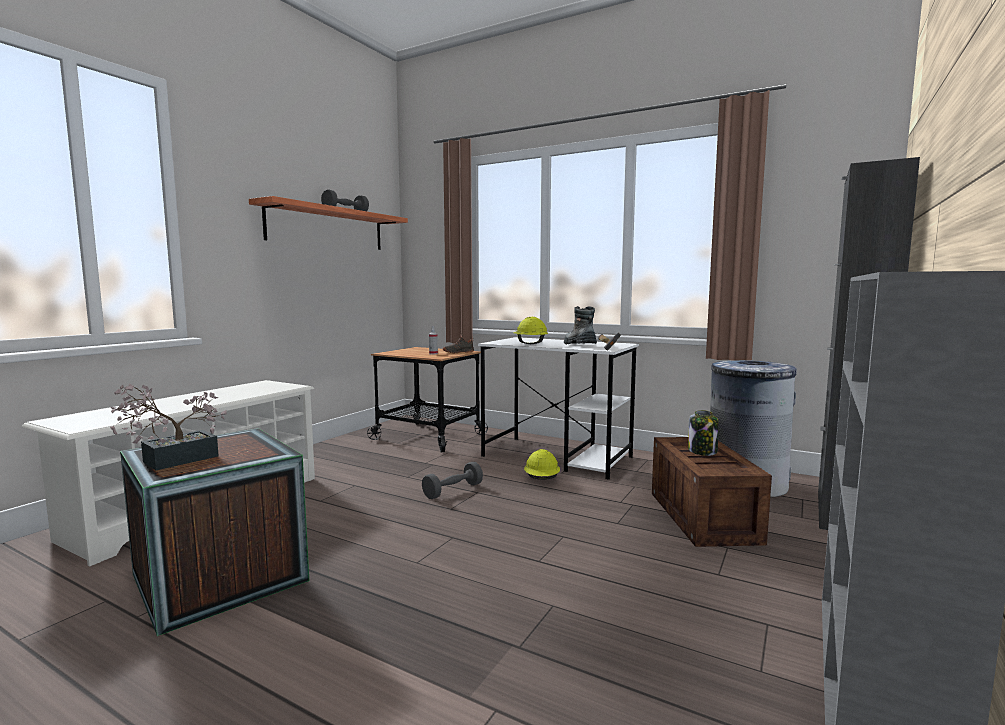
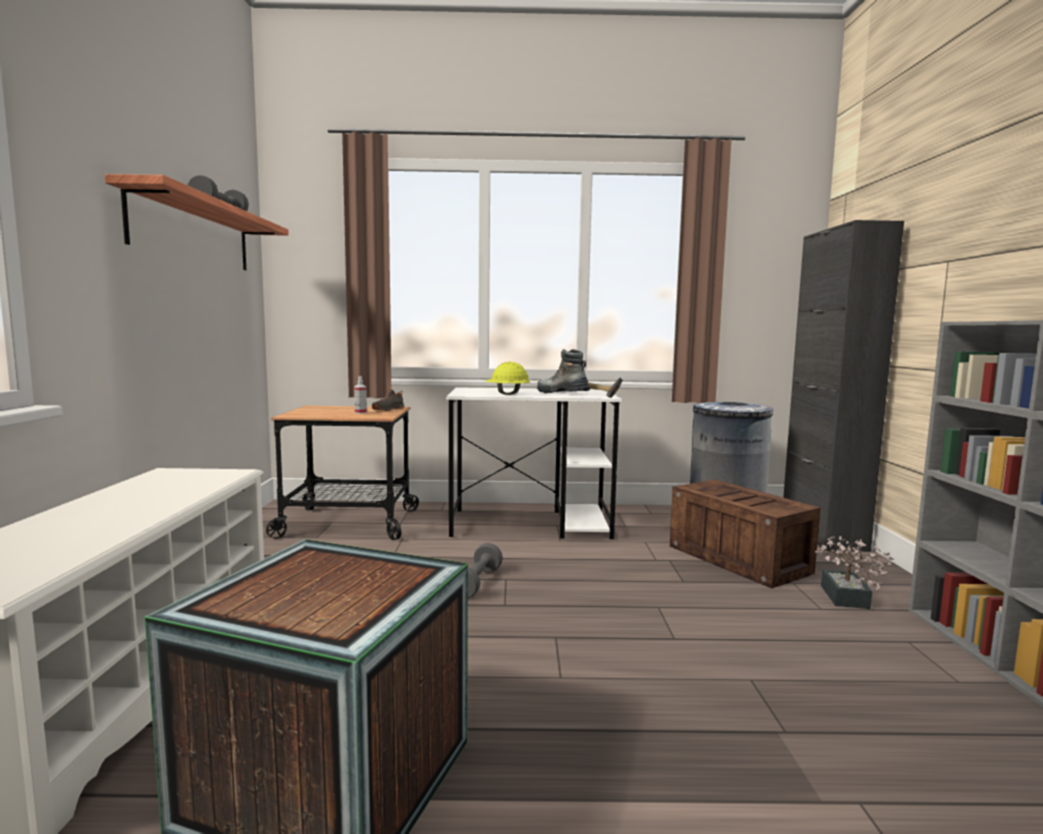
camera: 30 degrees left, 0 degrees up
(172, 461) = (294, 611): potted plant -> potted plant (846, 599)
(542, 479) = (552, 551): yellow hard hat -> none
(702, 451) = (734, 494): jar -> none

